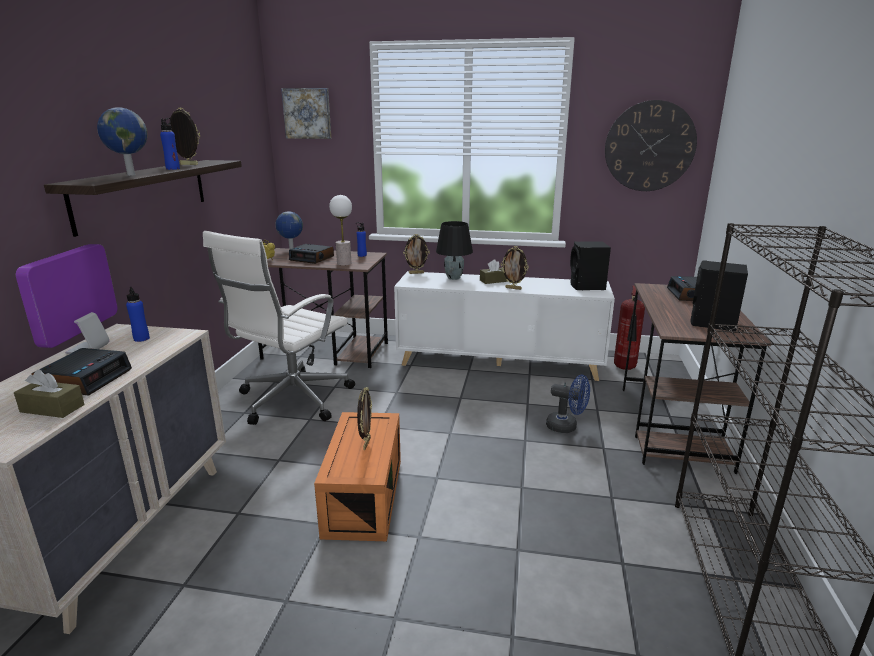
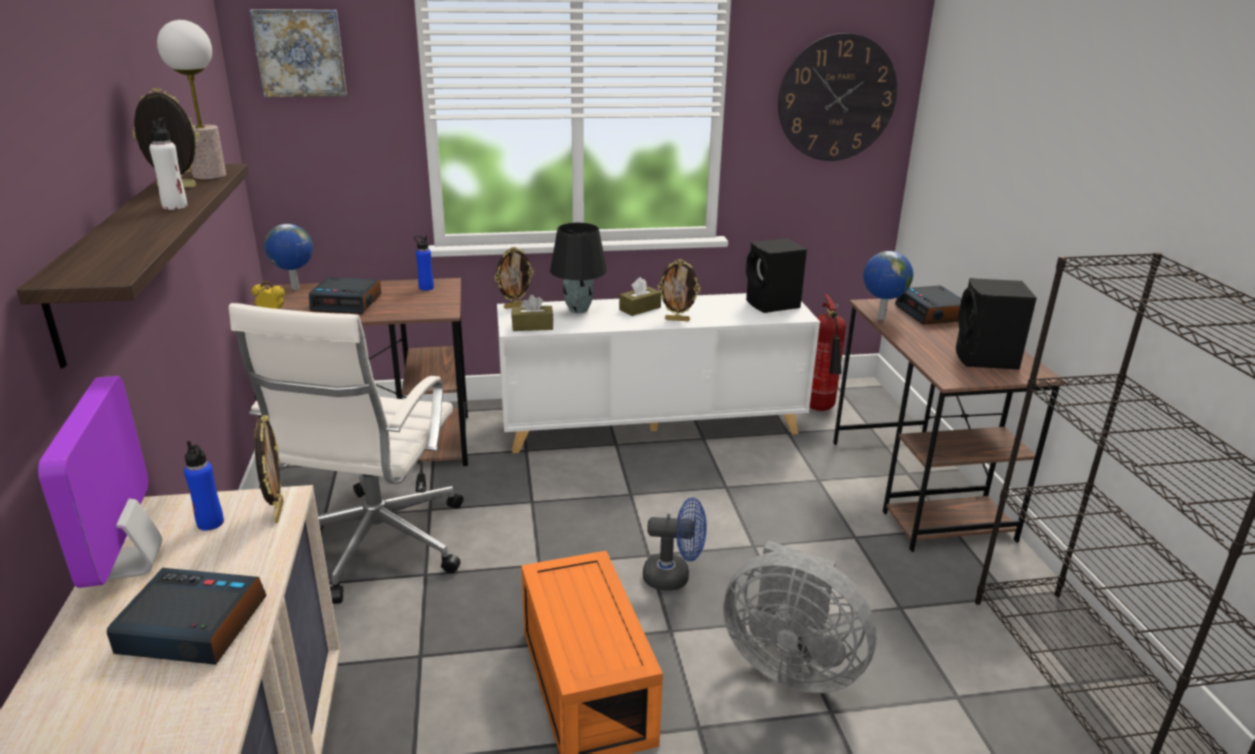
camera: 20 degrees left, 5 degrees up
(52, 408) = (191, 699): brown tissue box -> brown tissue box (532, 326)
(85, 379) = (191, 627): alarm clock -> alarm clock turned 75 degrees counterclockwise
(130, 175) = (132, 237): globe -> globe (880, 318)
(173, 169) = (175, 206): blue bottle -> white bottle
(344, 263) = (410, 308): table lamp -> table lamp (209, 175)
(366, 443) = (592, 612): picture frame -> picture frame (277, 512)
(507, 515) = (791, 665): none -> grey fan
(566, 427) = (794, 514): blue fan -> blue fan (674, 577)

